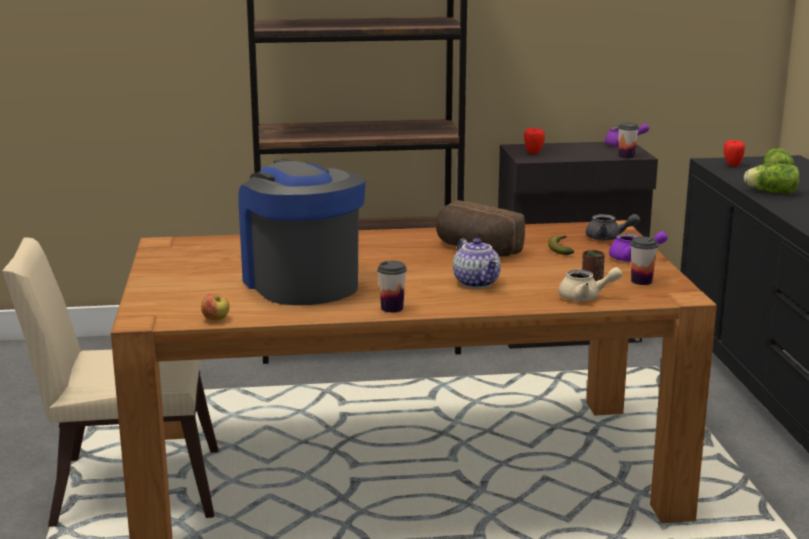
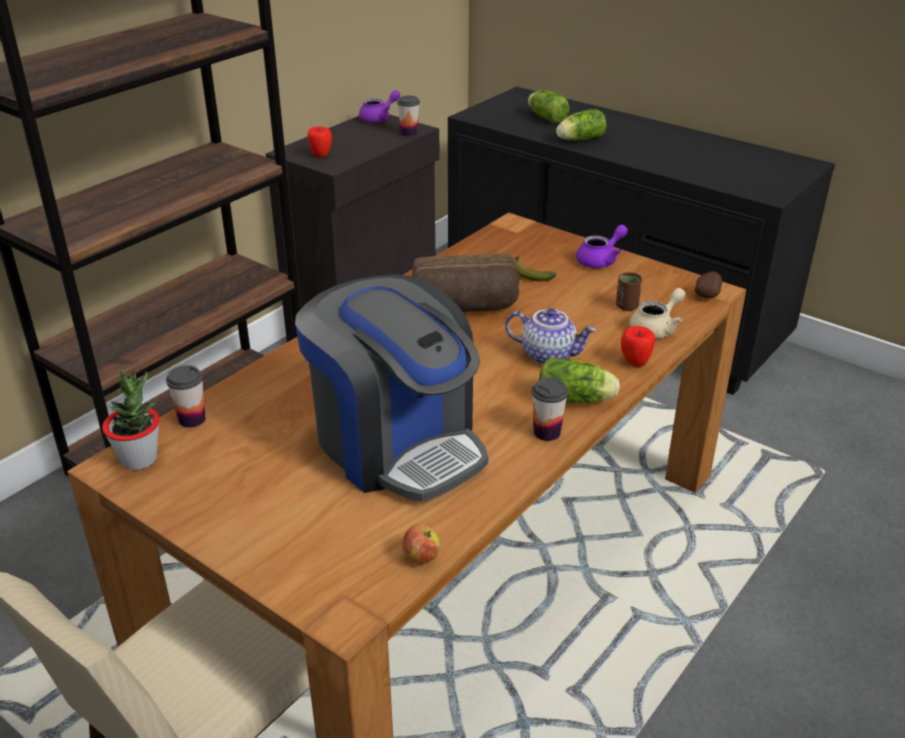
camera: 45 degrees left, 15 degrees up
(175, 244) = (139, 459): none -> potted plant
(301, 282) = (397, 444): coffee machine -> coffee machine turned 150 degrees counterclockwise
(445, 304) = (577, 400): none -> lettuce
(608, 238) = (538, 242): grey teapot -> none
(641, 281) = (655, 286): cup -> cup (192, 419)
(672, 296) = (707, 295): none -> potato
(732, 165) = (495, 115): apple -> apple (635, 363)

